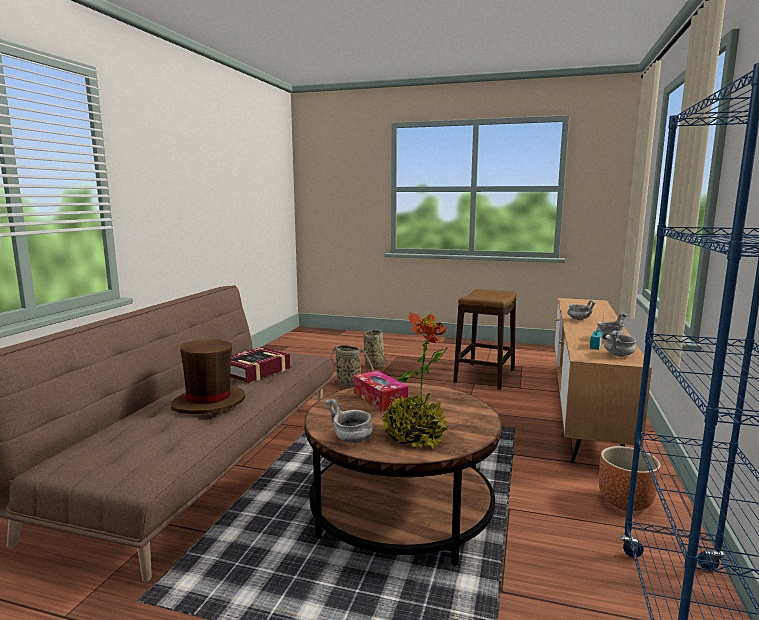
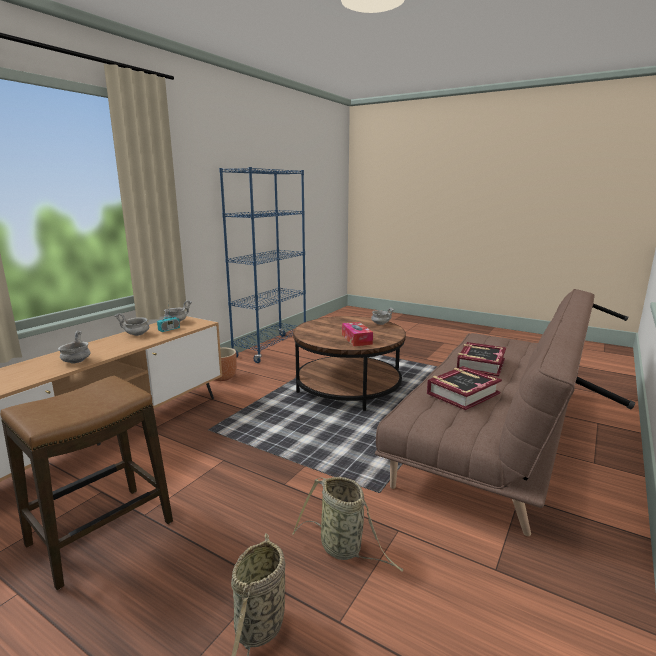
camera: 165 degrees left, 5 degrees up
(209, 402) = (480, 364): brown hat -> book
(414, 437) = (350, 322): potted plant -> none

